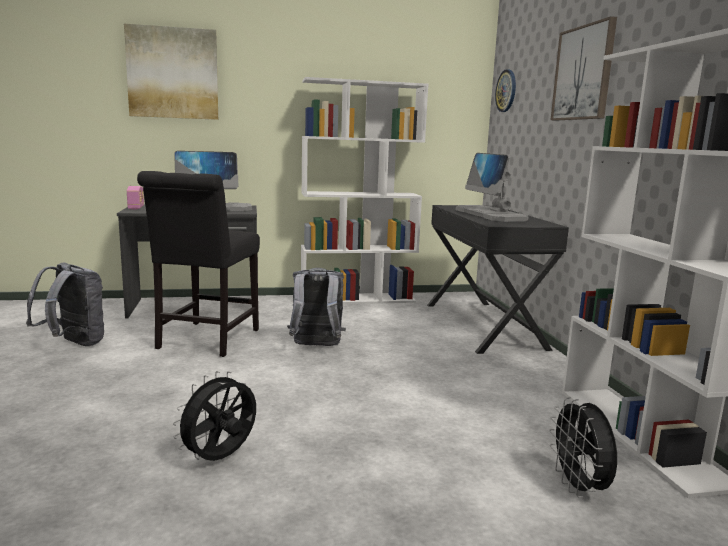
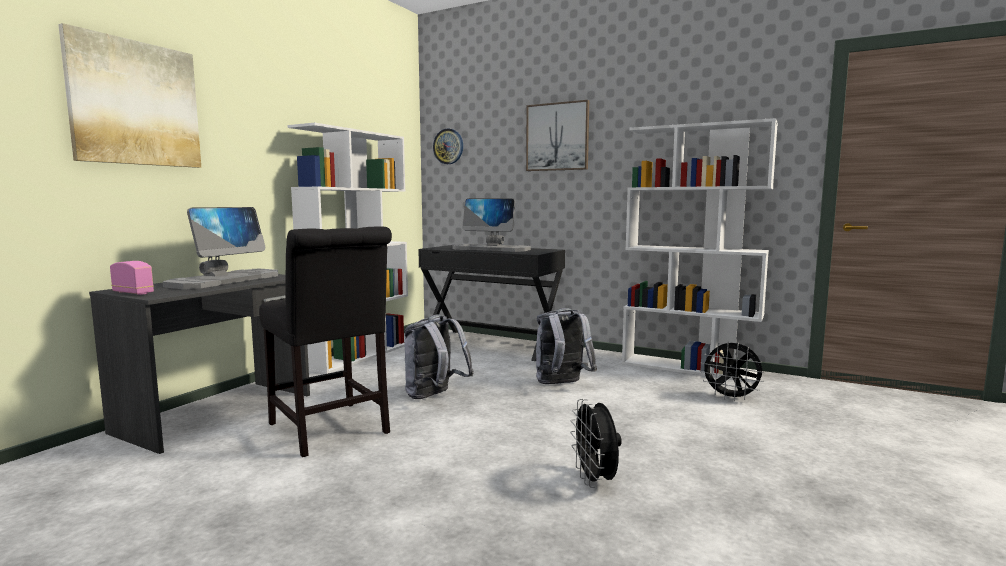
camera: 50 degrees left, 5 degrees down
(73, 344) = (180, 500): grey backpack -> grey backpack (561, 384)

